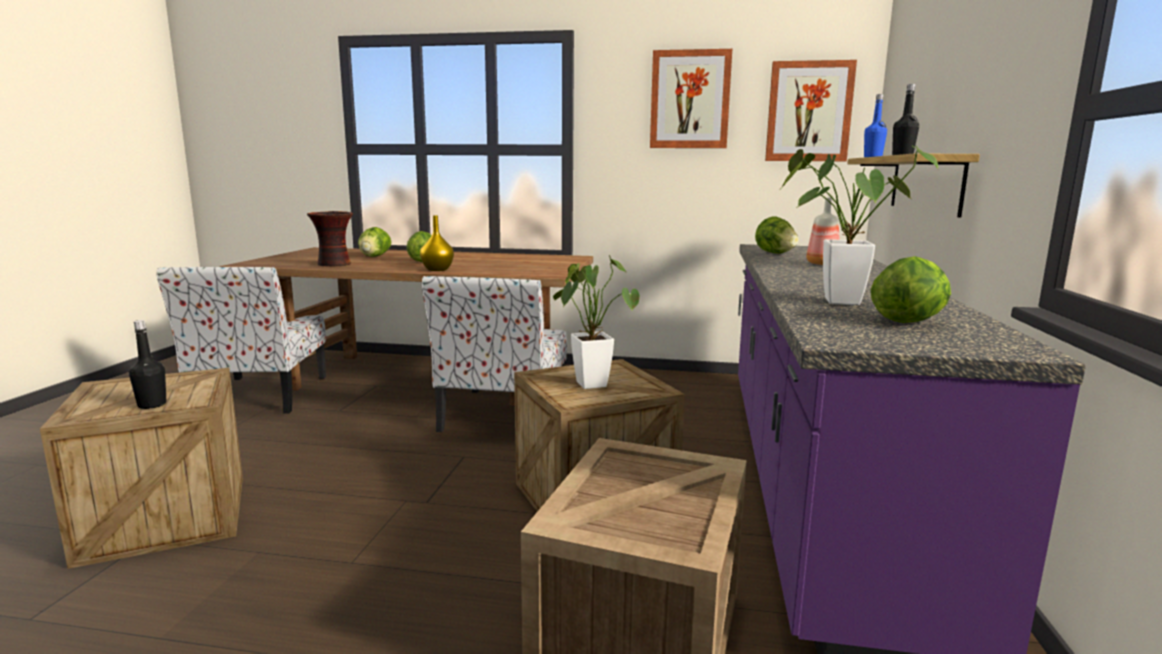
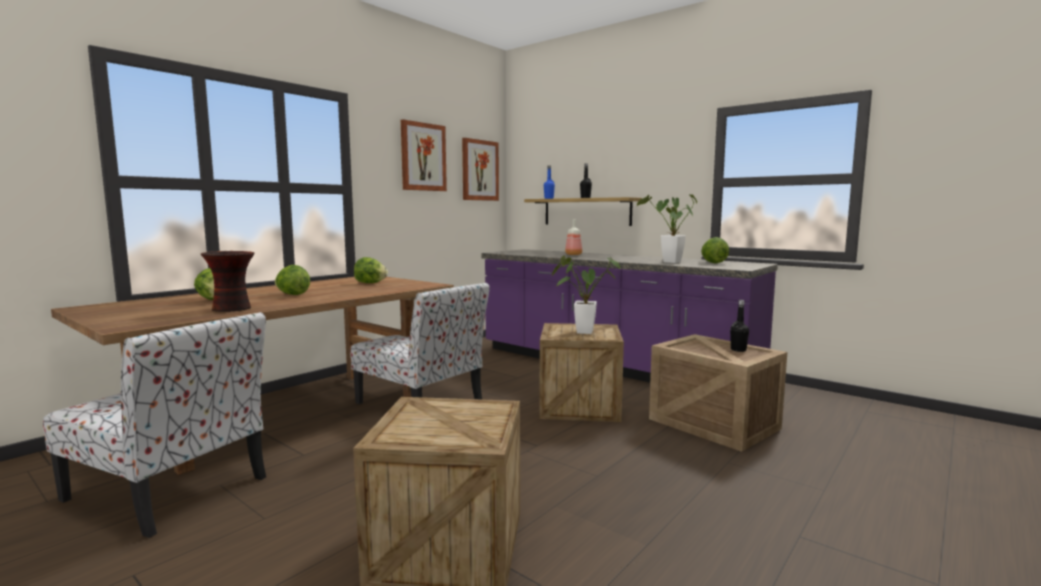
camera: 60 degrees left, 5 degrees down
(152, 405) = (487, 419): black bottle -> black bottle (738, 350)
(437, 269) = (348, 295): yellow vase -> none
(775, 253) = (528, 254): lettuce -> lettuce (370, 283)

